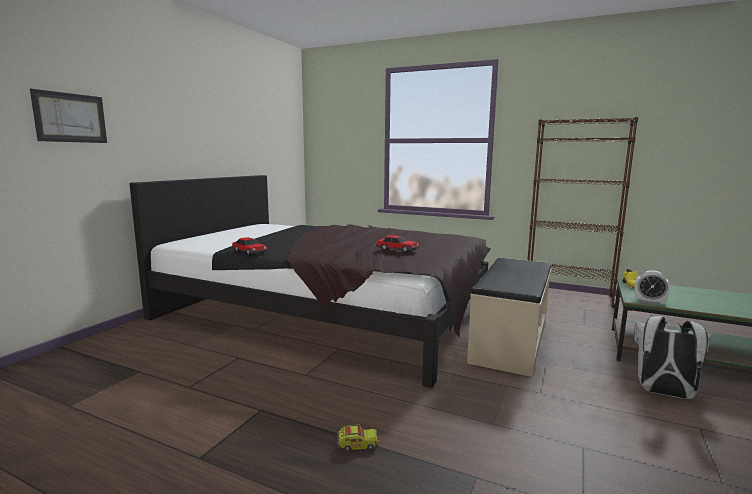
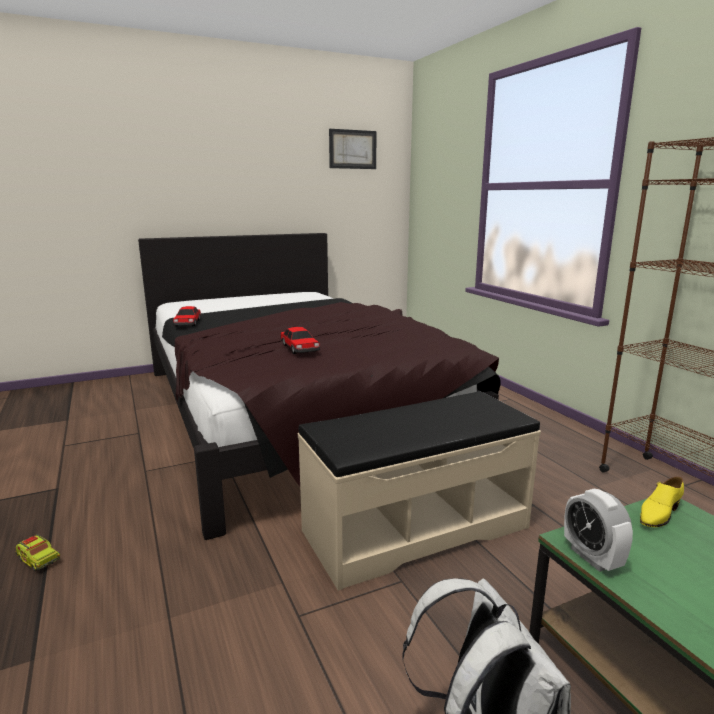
camera: 40 degrees right, 5 degrees up
(70, 118) = (81, 176): picture -> picture (352, 149)

